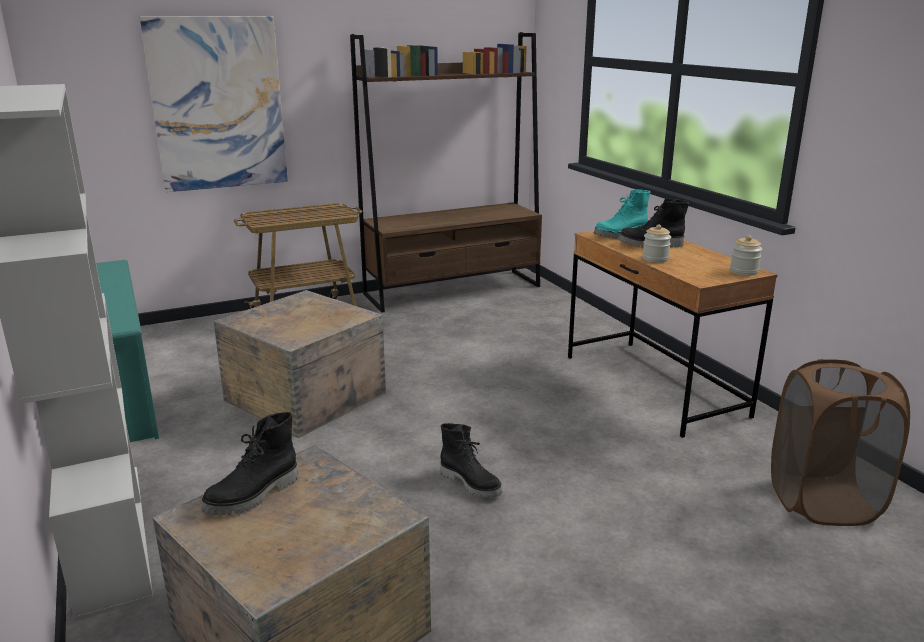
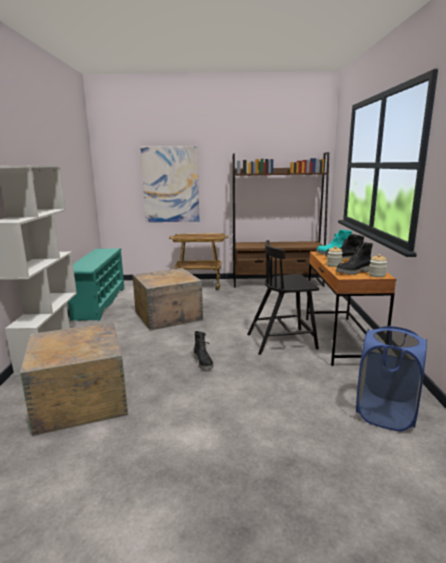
camera: 25 degrees right, 5 degrees down
(253, 496) = (69, 334): black boot -> black boot (353, 272)
(567, 408) = (282, 341): none -> black chair
(822, 501) = (385, 414): brown laundry basket -> blue laundry basket

